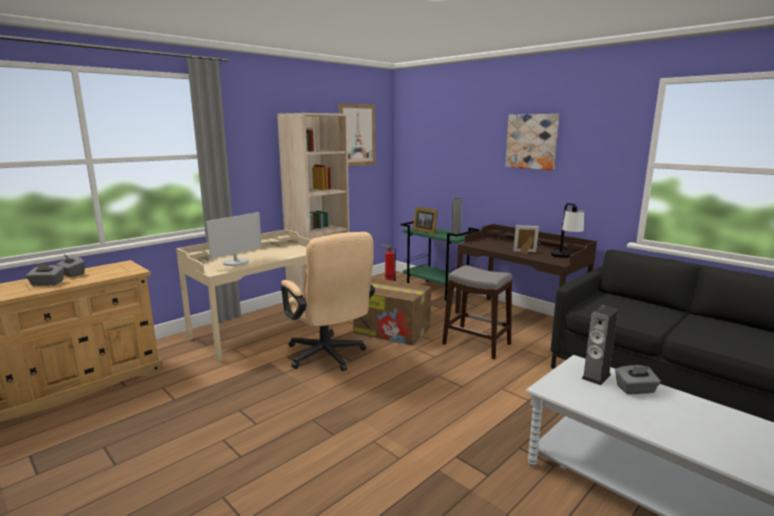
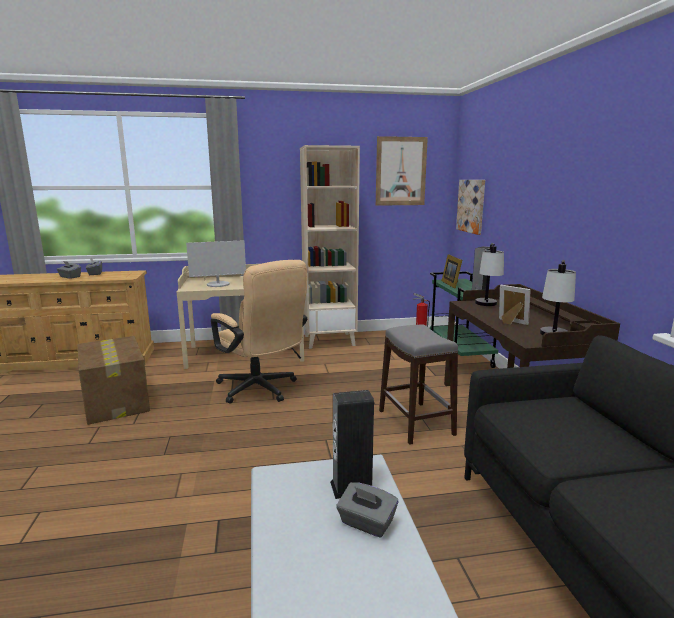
camera: 35 degrees right, 0 degrees up
(328, 357) = (261, 390): beige office chair -> beige office chair turned 45 degrees counterclockwise
(393, 330) = (351, 384): cardboard box -> cardboard box (116, 402)
(488, 243) = (487, 306): none -> table lamp
(531, 141) = (565, 174): picture -> picture (471, 206)

